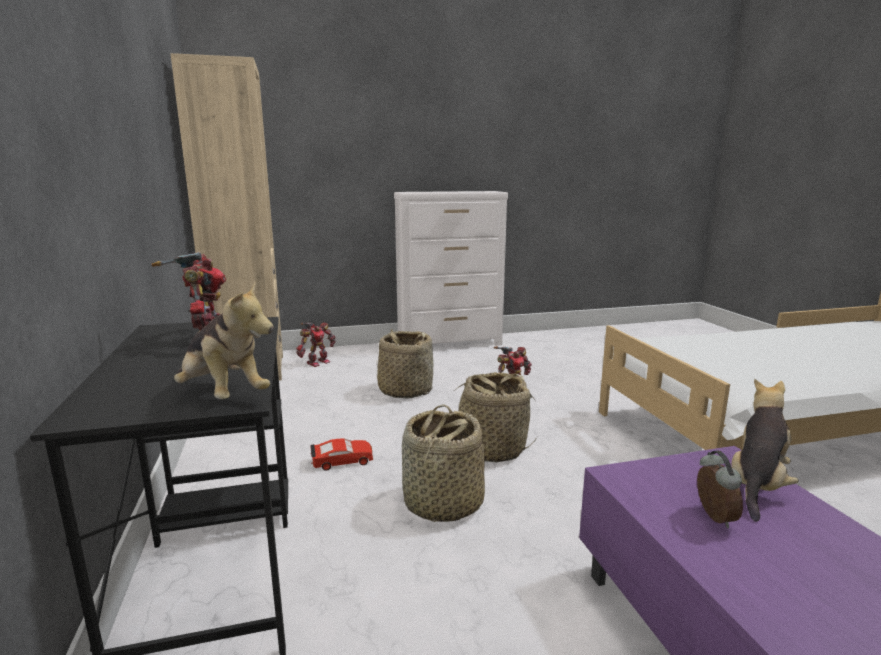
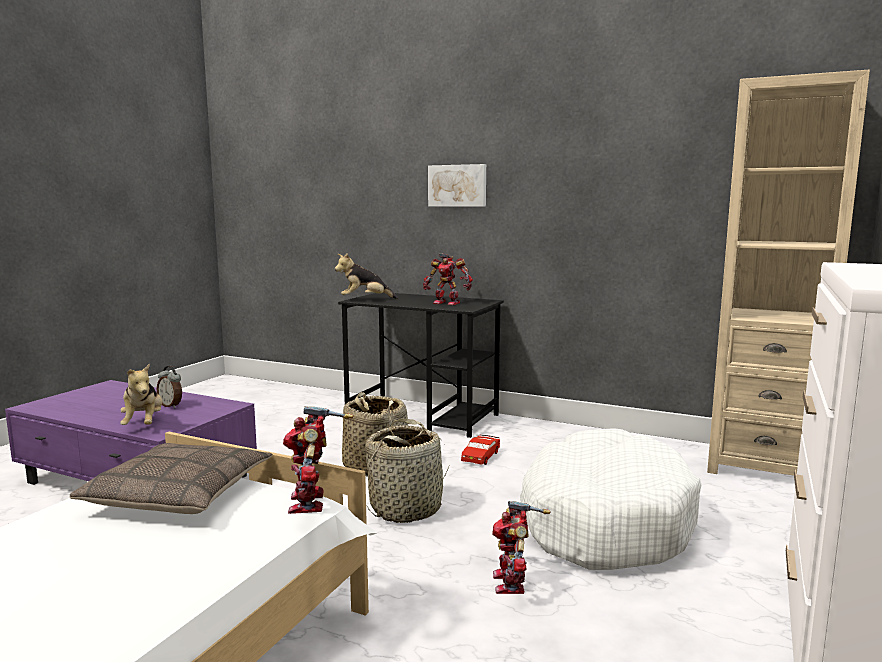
camera: 130 degrees right, 5 degrees down
(63, 114) = (457, 185): none -> picture
(317, 362) = (770, 502): toy robot -> toy robot (311, 502)
(405, 390) = (604, 520): basket -> white dog bed
(718, 363) = (180, 493): none -> pillow

